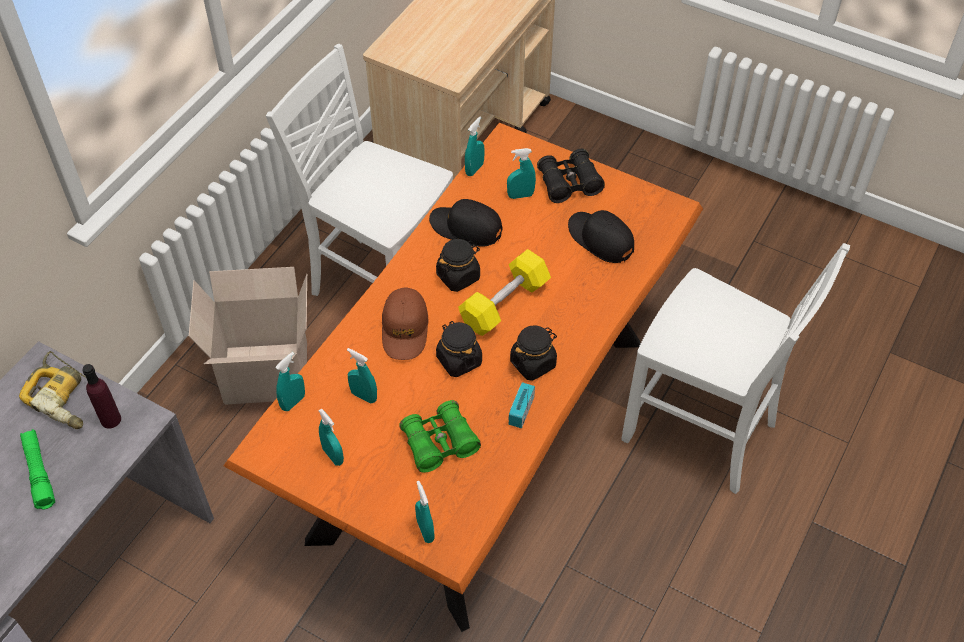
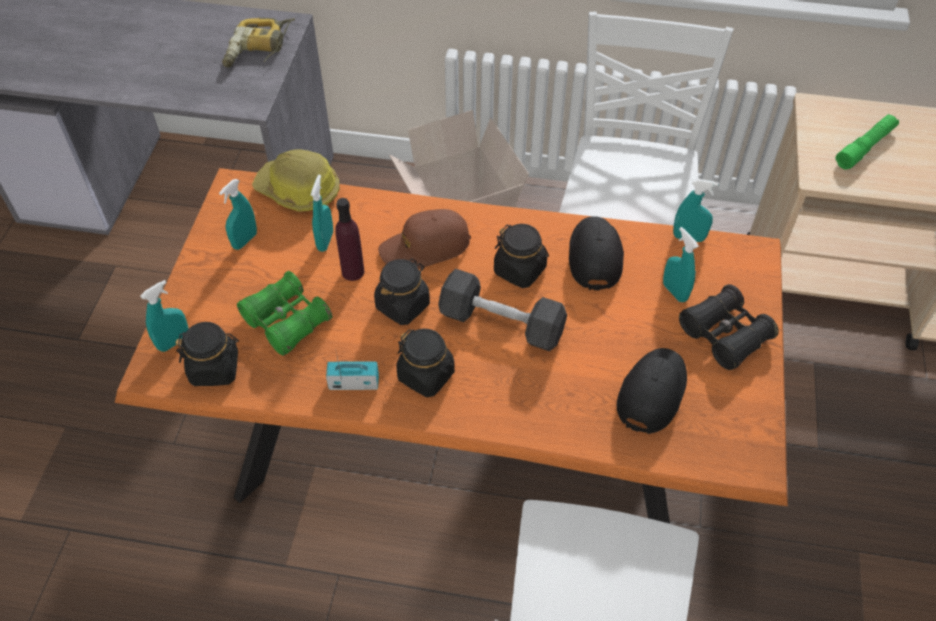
camera: 70 degrees right, 0 degrees up
(39, 473) = (178, 63): green flashlight -> green flashlight (865, 147)
(111, 419) = (245, 84): purple bottle -> purple bottle (353, 272)
(293, 402) = (299, 191): turquoise spray bottle -> hard hat
(467, 504) = (215, 368): none -> black jar
(504, 303) = (501, 323): yellow dumbbell -> black dumbbell

